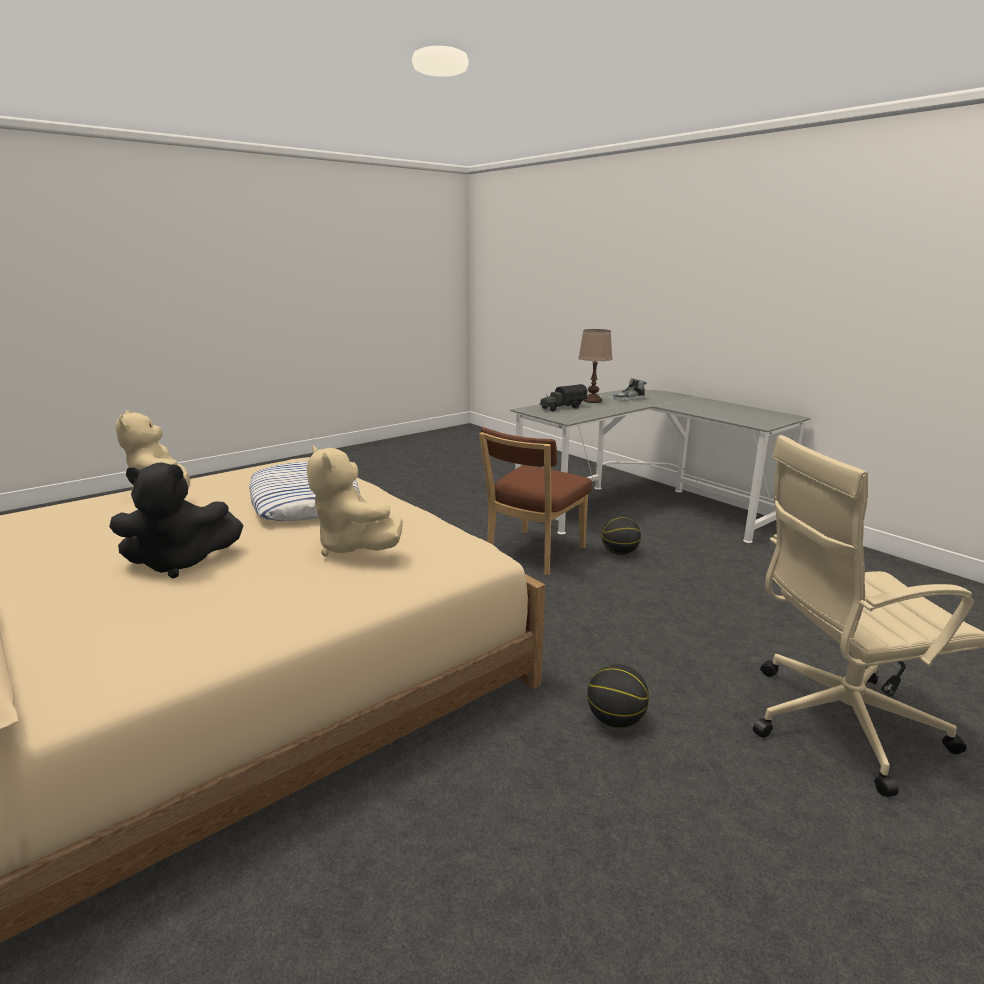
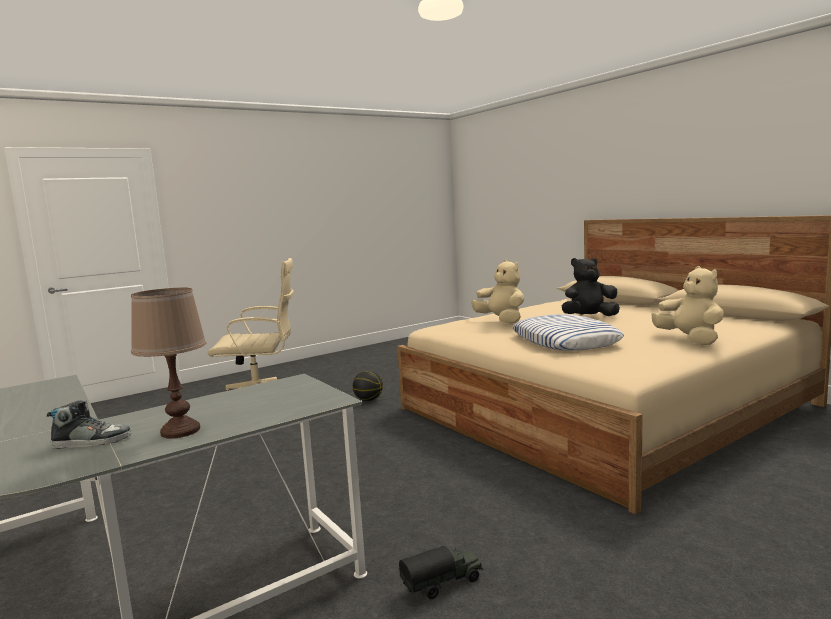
camera: 175 degrees left, 10 degrees down
(532, 554) = (369, 493): brown chair -> none
(562, 408) = (269, 406): toy truck -> toy truck (443, 584)
(619, 553) = (267, 498): basketball -> none

